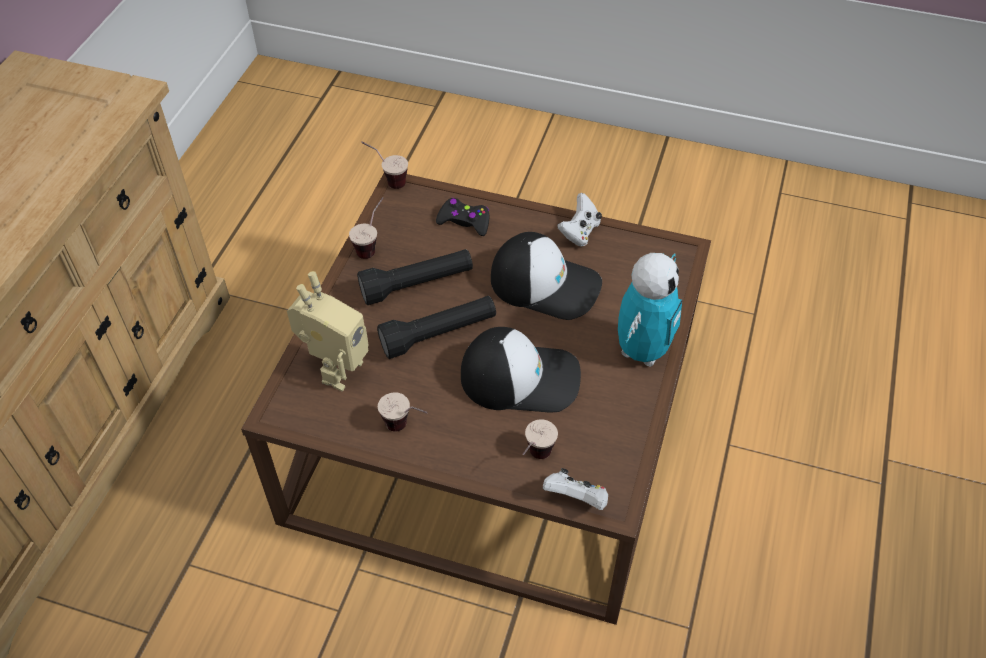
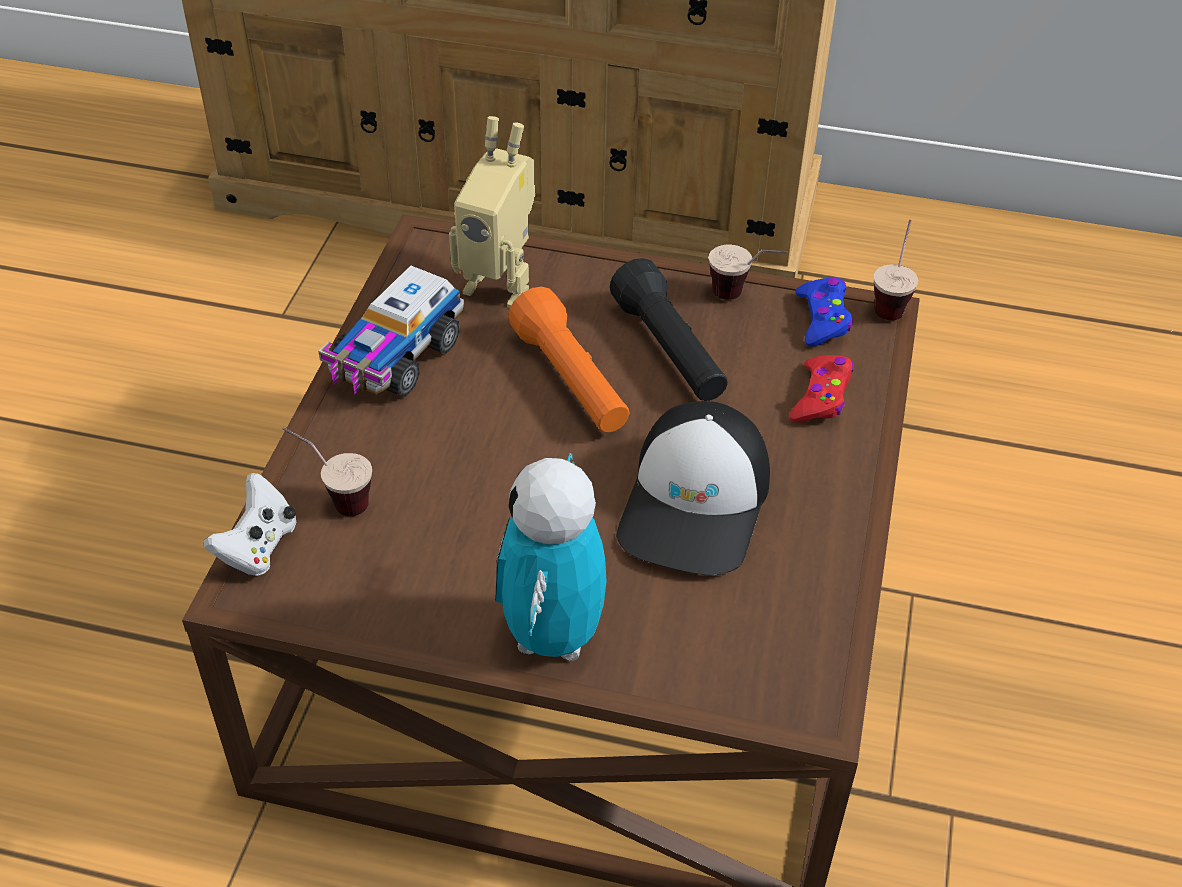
camera: 85 degrees right, 5 degrees down
(399, 212) = (823, 319): none -> blue game controller
(406, 429) = (395, 358): cup -> toy truck
(439, 334) = (571, 381): black flashlight -> orange flashlight
(464, 221) = (821, 397): black game controller -> red game controller
(521, 377) = (492, 478): cap -> none
(579, 232) = (829, 548): white game controller -> none
(642, 351) = (553, 636): toy robot -> toy robot turned 75 degrees clockwise

